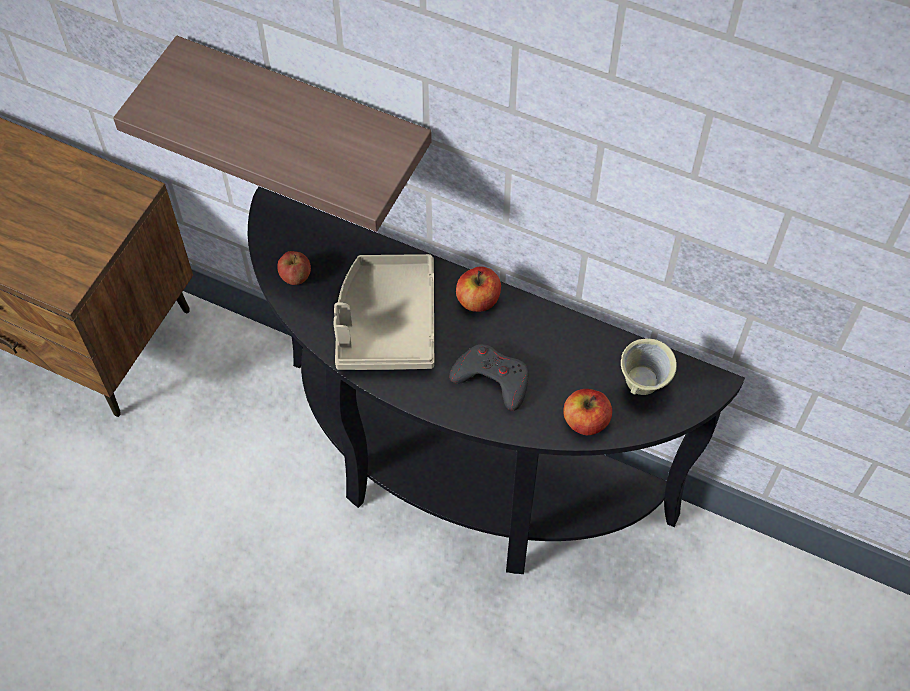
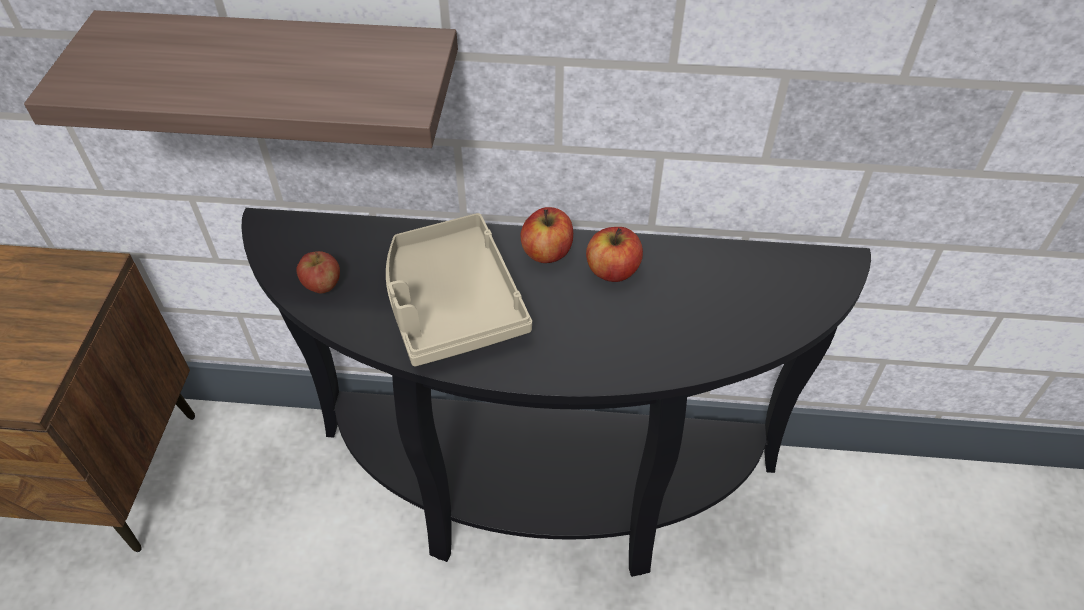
camera: 20 degrees left, 10 degrees down
(492, 379) = (602, 327): grey game controller -> none
(585, 421) = (731, 340): apple -> apple (613, 270)
(642, 388) = (772, 288): beige mug -> none

